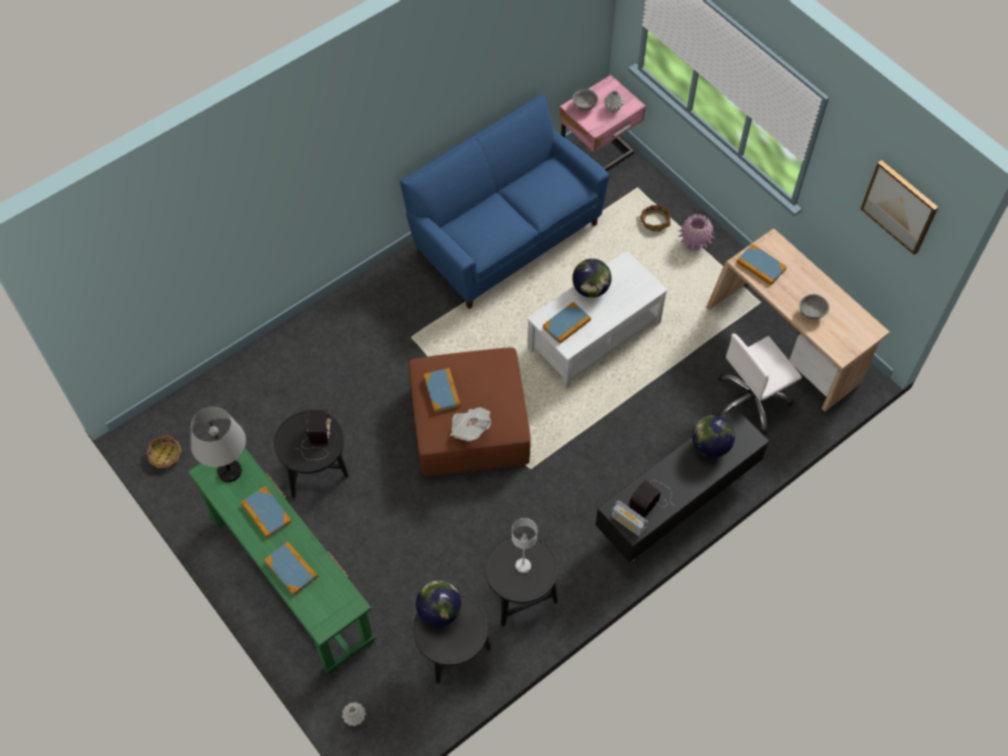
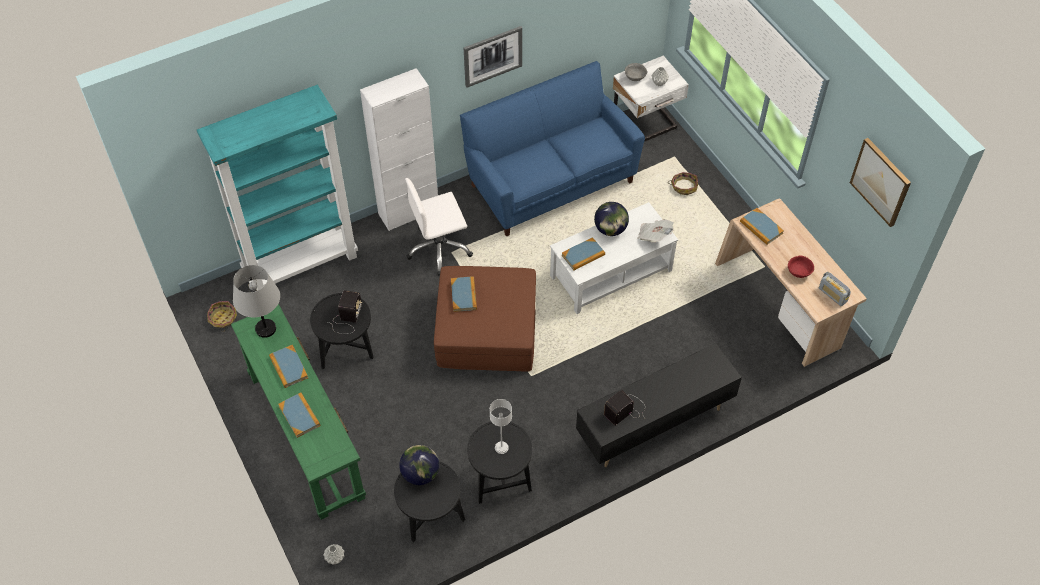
camera: 10 degrees right, 5 degrees down
(242, 376) = (301, 264): none -> turquoise bookcase
(352, 296) = (408, 212): none -> white cabinet
(431, 110) = (492, 56): none -> picture
(469, 428) = (481, 329): newspaper -> newspaper (654, 236)
(598, 155) = (645, 126): pink nightstand -> white nightstand
(628, 523) = (601, 426): radio -> radio (832, 295)
(694, 243) = (715, 209): pink vase -> none
(710, 446) = (688, 374): globe -> none
(751, 401) = (740, 348): white office chair -> white office chair (439, 249)
(812, 313) = (799, 272): grey bowl -> red bowl

